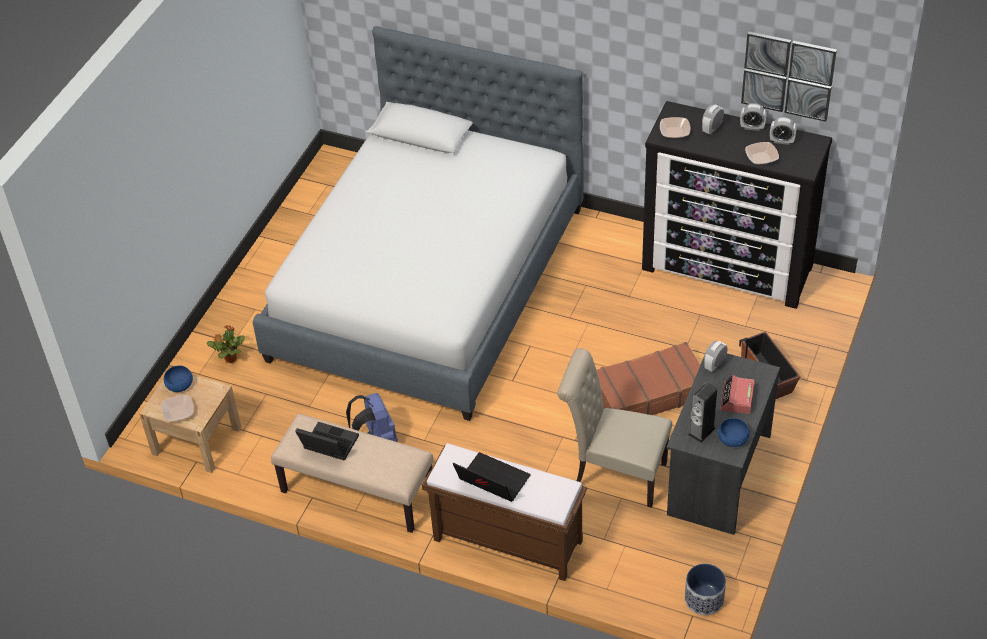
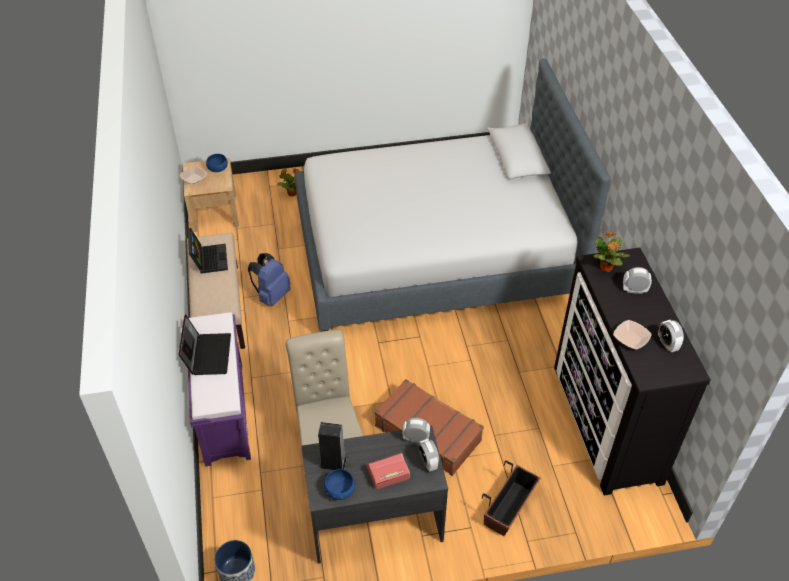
camera: 55 degrees right, 0 degrees up
(506, 541) = (223, 412): brown bench -> purple bench
(674, 132) = (606, 268): bowl -> potted plant
(752, 127) = (664, 316): alarm clock -> alarm clock (428, 462)
(788, 75) = (708, 290): picture -> none

